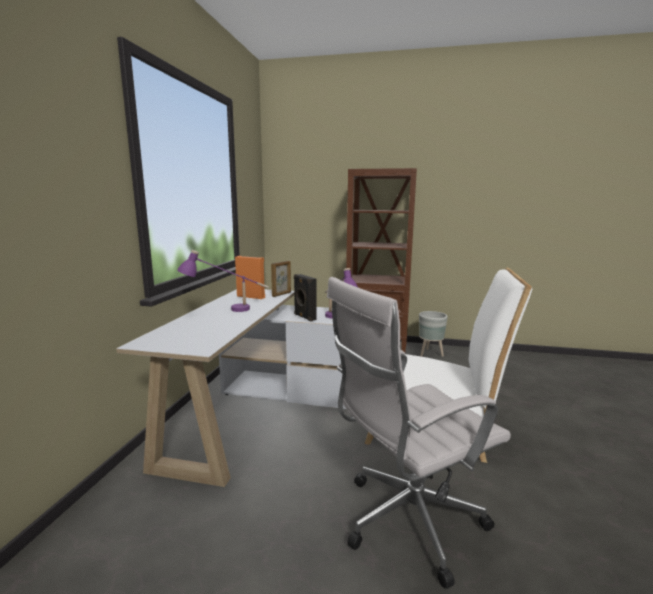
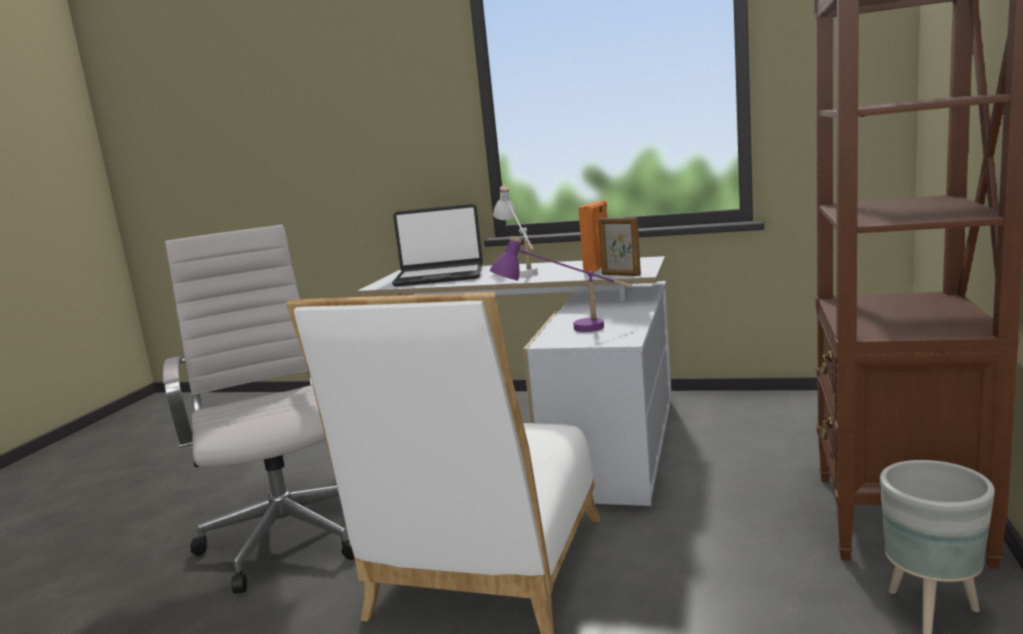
camera: 95 degrees right, 0 degrees up
(200, 330) = (439, 276): none -> laptop
(226, 310) = (520, 271): purple table lamp -> white table lamp
(304, 317) = (578, 315): black speaker -> none

